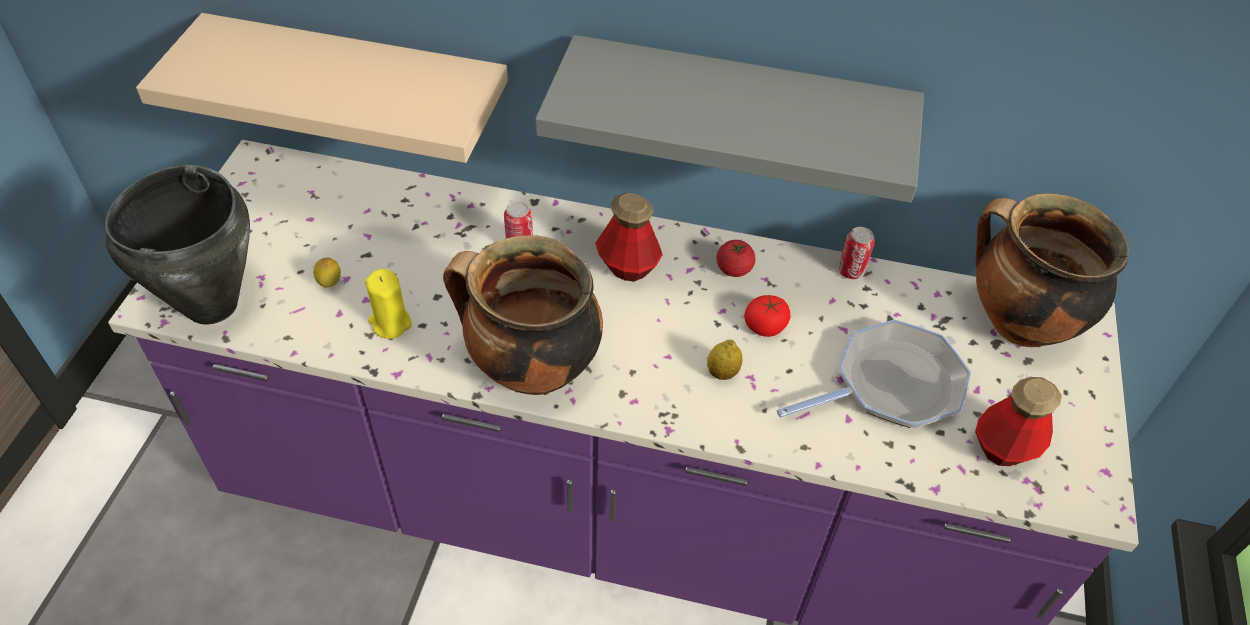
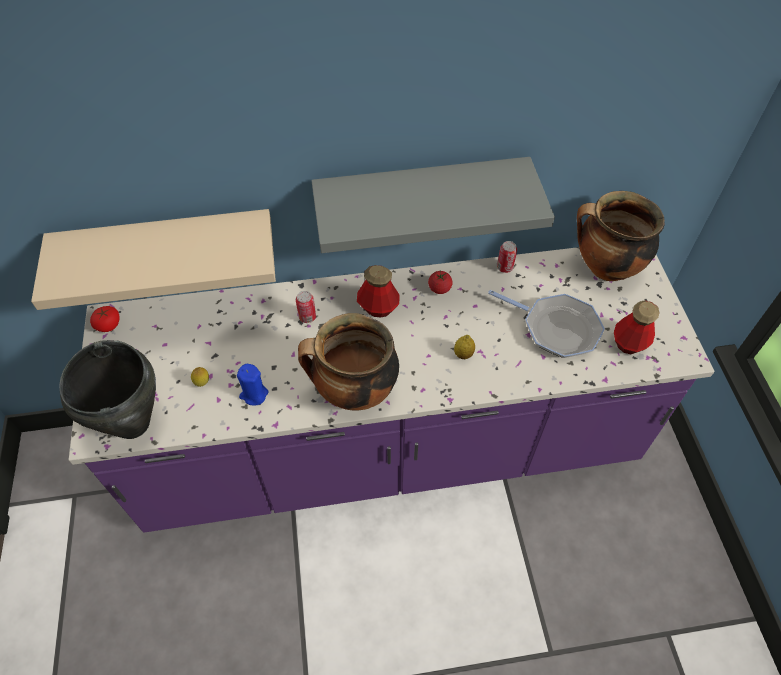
camera: 20 degrees left, 5 degrees up
(390, 323) = (254, 394): yellow candle -> blue candle
(765, 326) = (473, 317): tomato -> tomato (108, 325)
(891, 385) = (556, 328): frying pan -> frying pan turned 75 degrees clockwise

